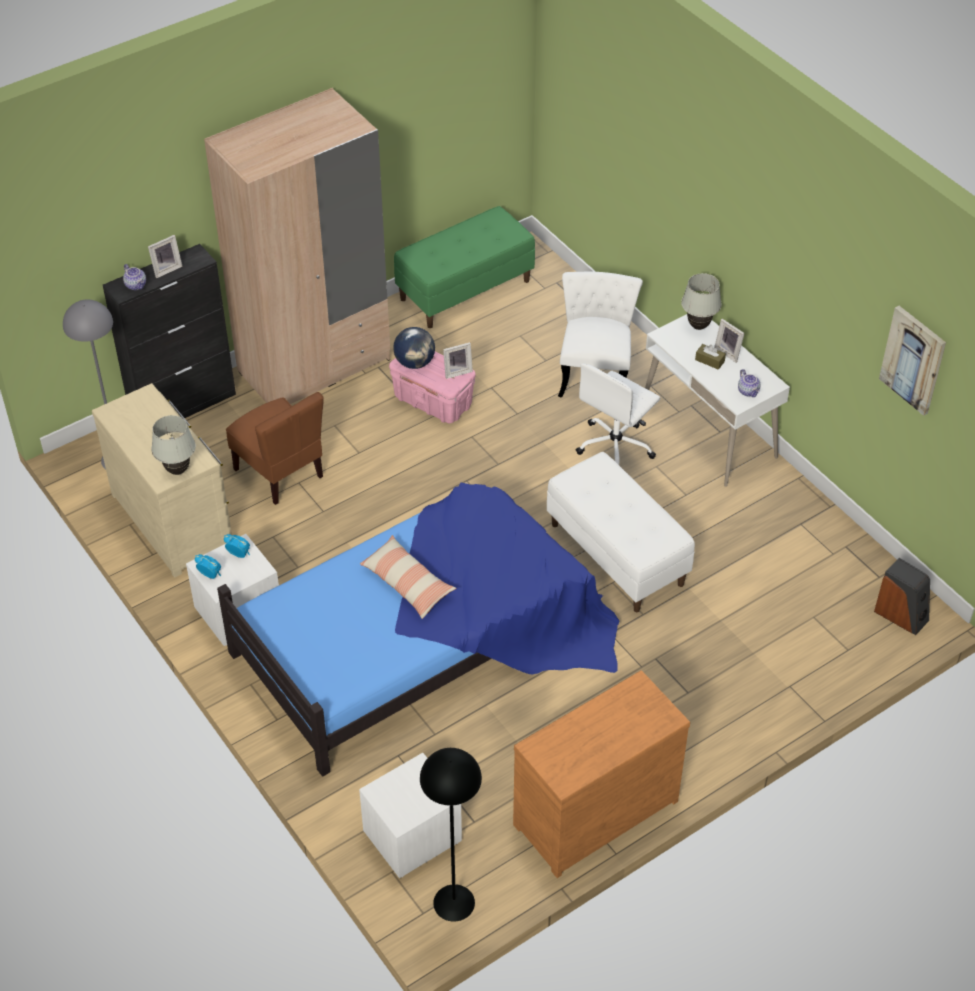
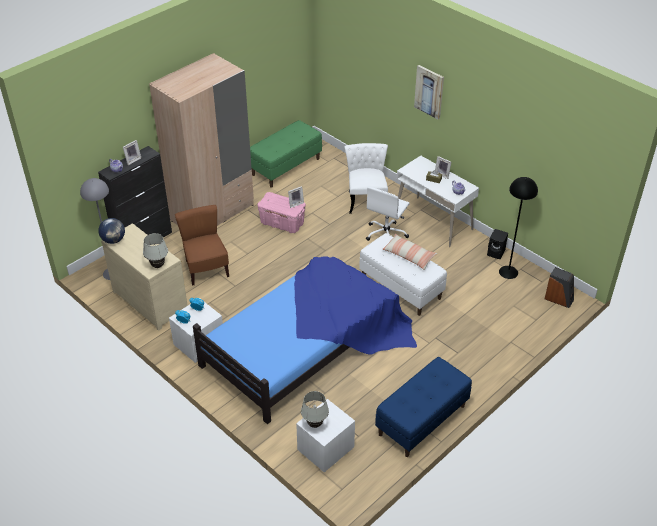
camera: 10 degrees left, 5 degrees down
(280, 473) = (206, 269): brown chair -> brown chair turned 150 degrees counterclockwise
(407, 583) = (297, 311): pillow -> pillow (409, 255)
(415, 362) = (271, 202): globe -> globe (113, 240)
(454, 903) = (358, 481): black floor lamp -> black floor lamp (508, 272)
(592, 810) = (422, 420): brown dresser -> blue bench
(698, 326) = (423, 164): white table lamp -> white table lamp (314, 424)
(809, 509) = (496, 253): none -> black speaker
(913, 359) = (554, 156): picture -> picture (429, 91)

